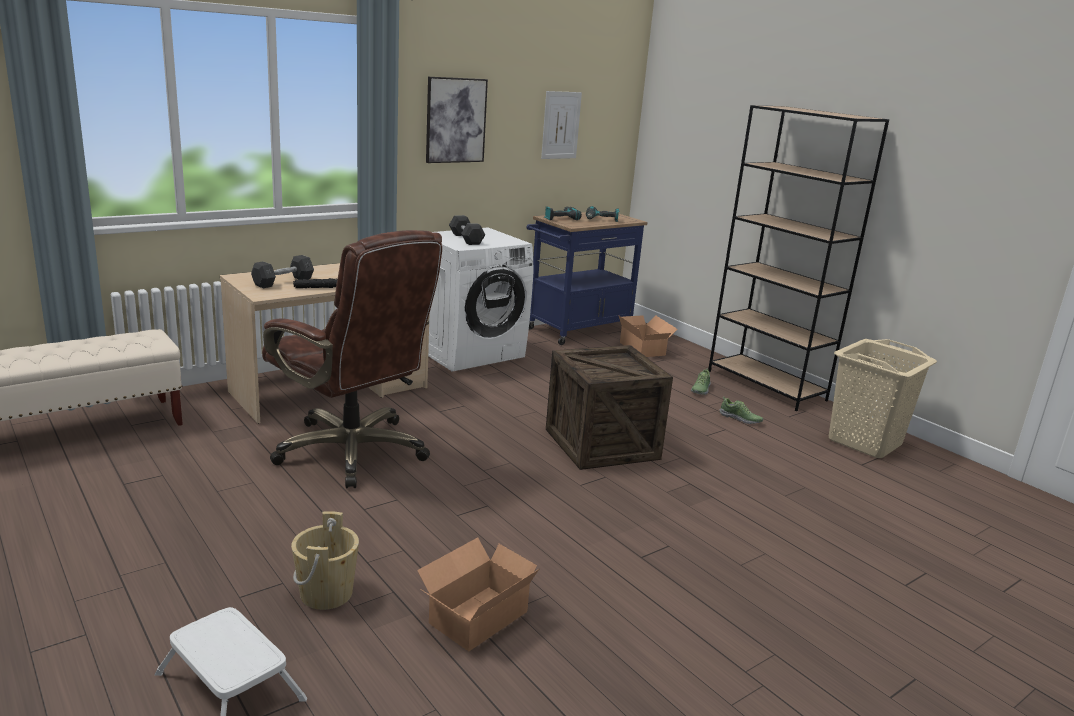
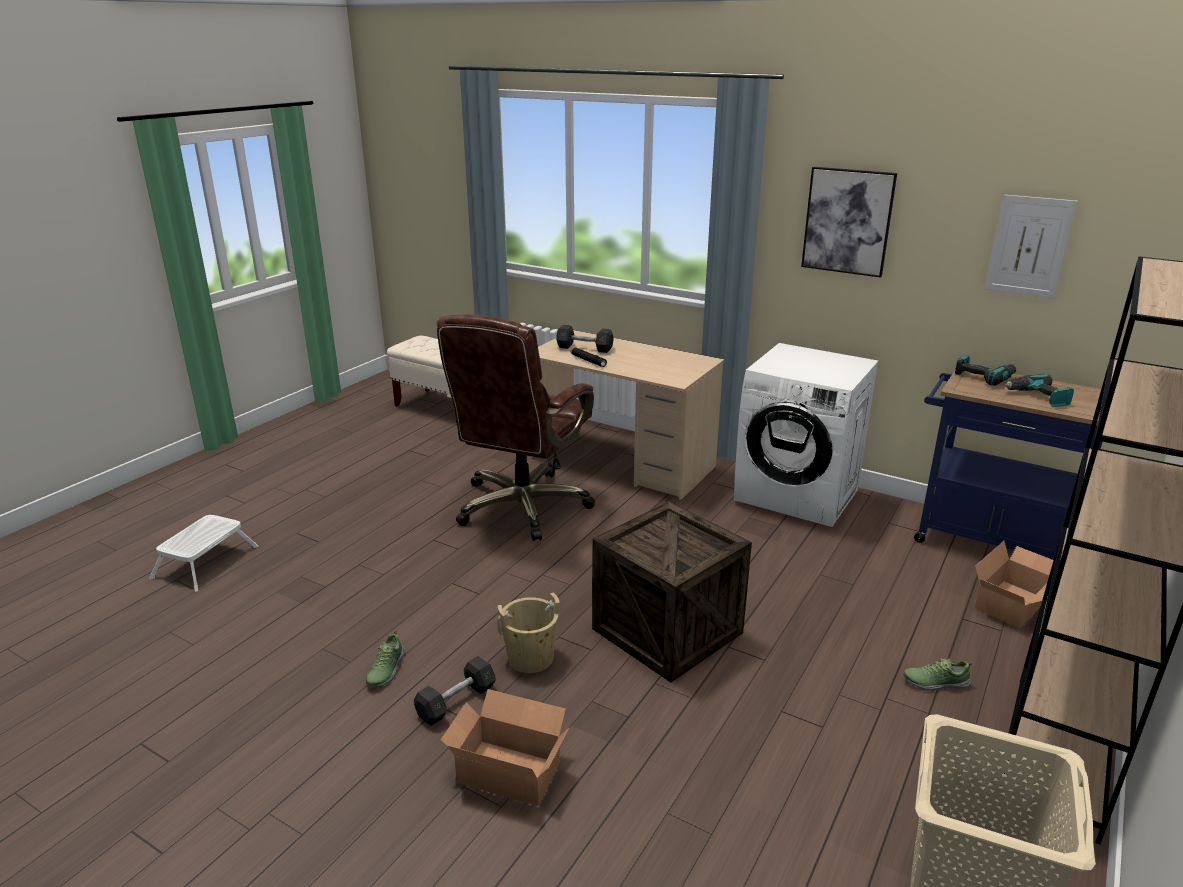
camera: 70 degrees right, 5 degrees up
(326, 593) = (312, 561): beige bucket -> beige bucket (530, 658)
(466, 239) = (800, 363): grey dumbbell -> grey dumbbell (456, 701)
(474, 617) = (305, 631): cardboard box -> cardboard box (508, 769)
(740, 419) = (877, 738): shoe -> shoe (385, 670)

